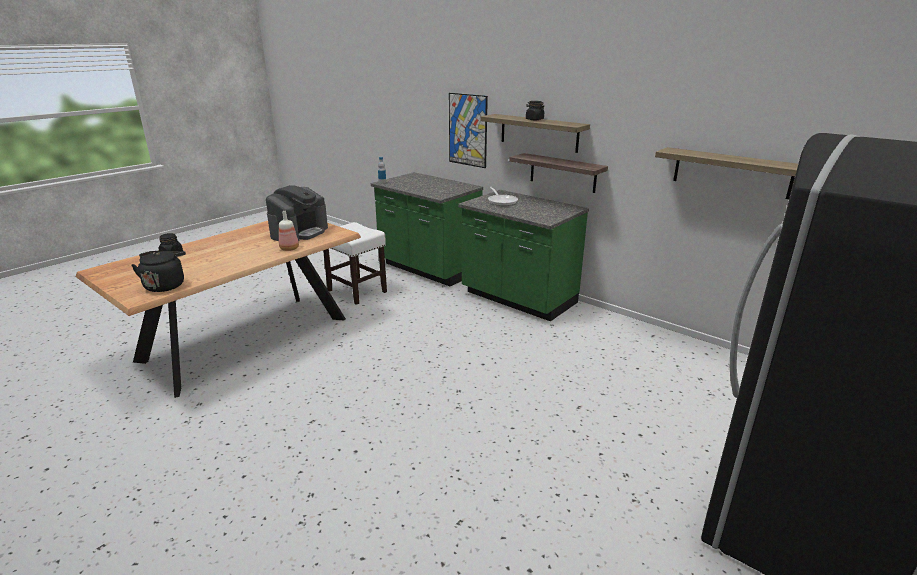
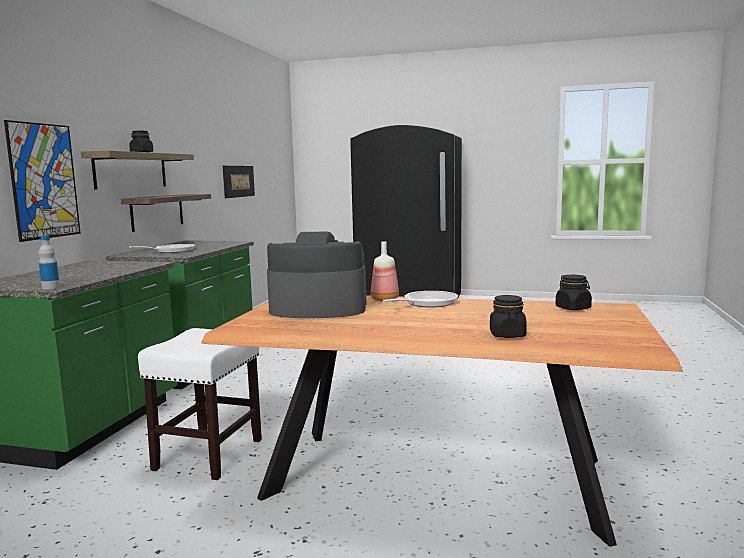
camera: 115 degrees left, 15 degrees down
(165, 285) = (573, 308): black kettle -> black jar
(259, 255) = (426, 303): none -> frying pan
(731, 172) = (238, 181): shelf -> picture

